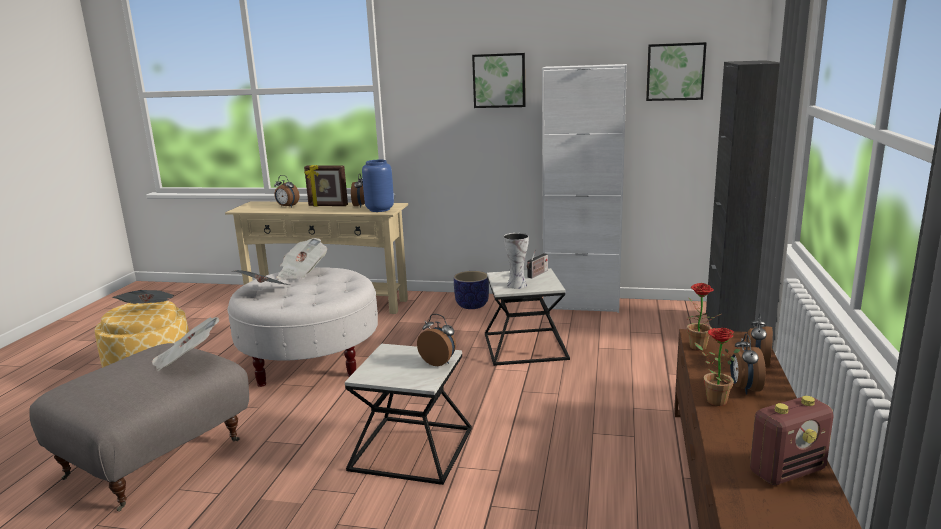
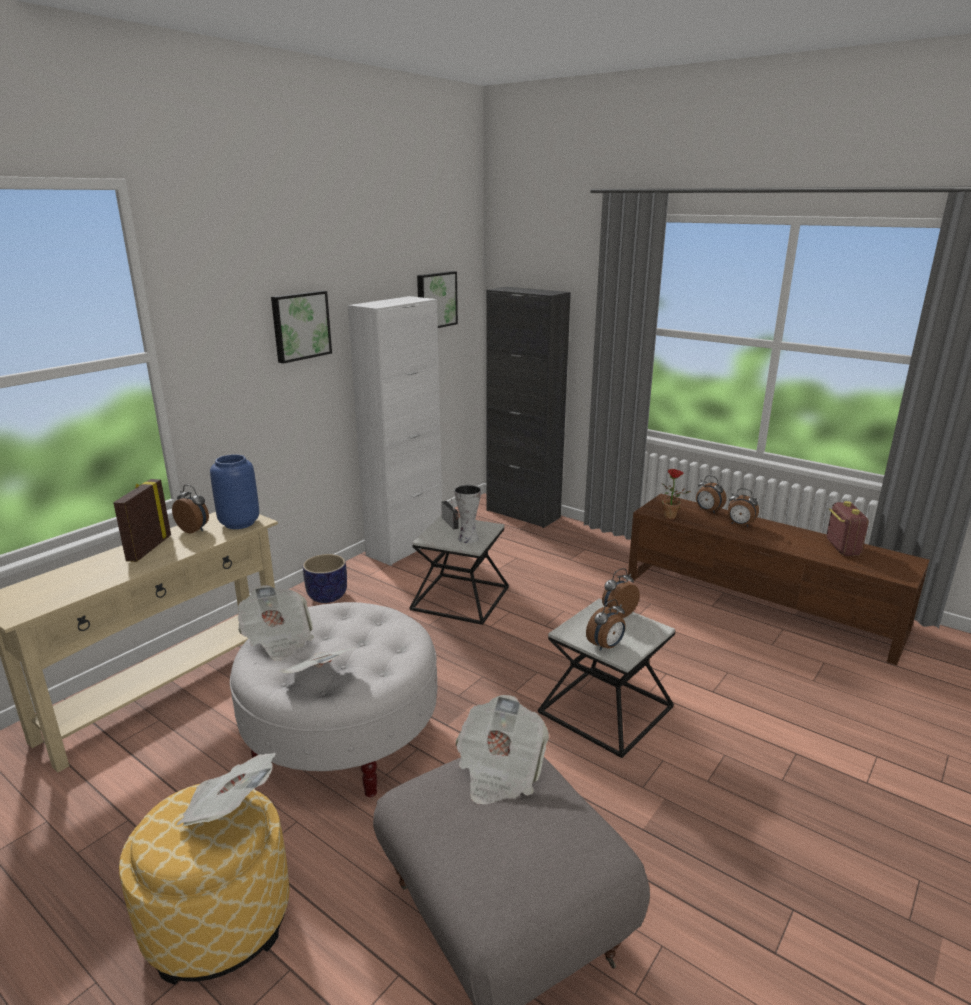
camera: 65 degrees left, 5 degrees up
(287, 207) = (87, 575): alarm clock -> alarm clock (606, 646)
(328, 206) = (148, 548): picture frame -> picture frame turned 150 degrees clockwise
(712, 400) = (750, 538): potted plant -> none

